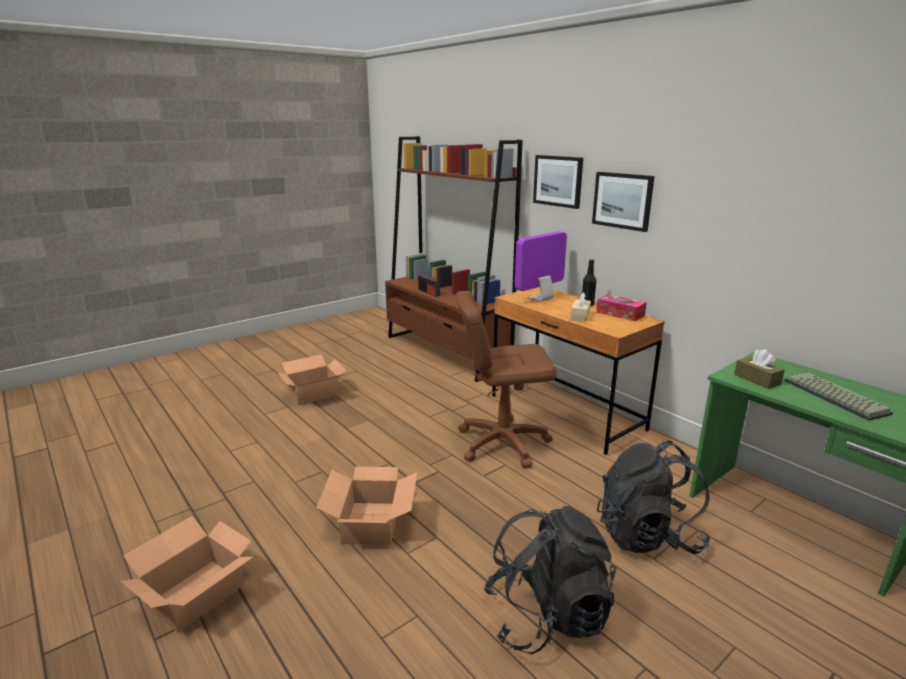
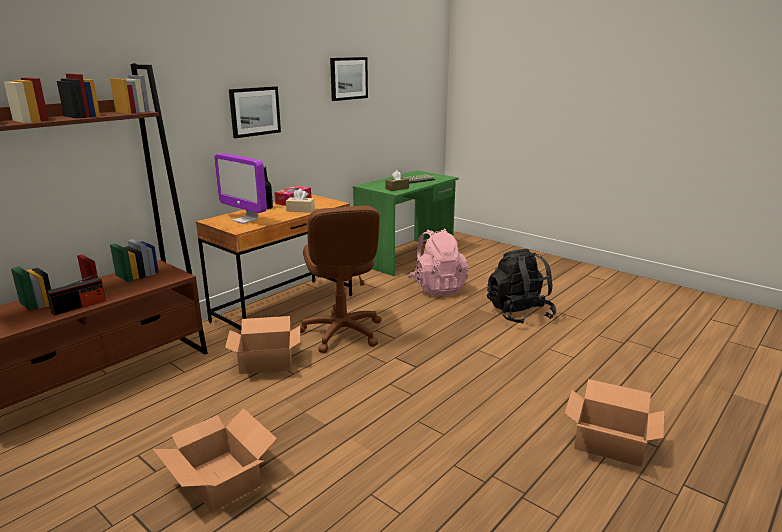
camera: 100 degrees left, 0 degrees up
(370, 523) = (480, 378): cardboard box -> cardboard box (267, 362)
(558, 181) = (185, 105): picture -> picture (348, 78)
(648, 535) = (437, 288): black backpack -> pink backpack

